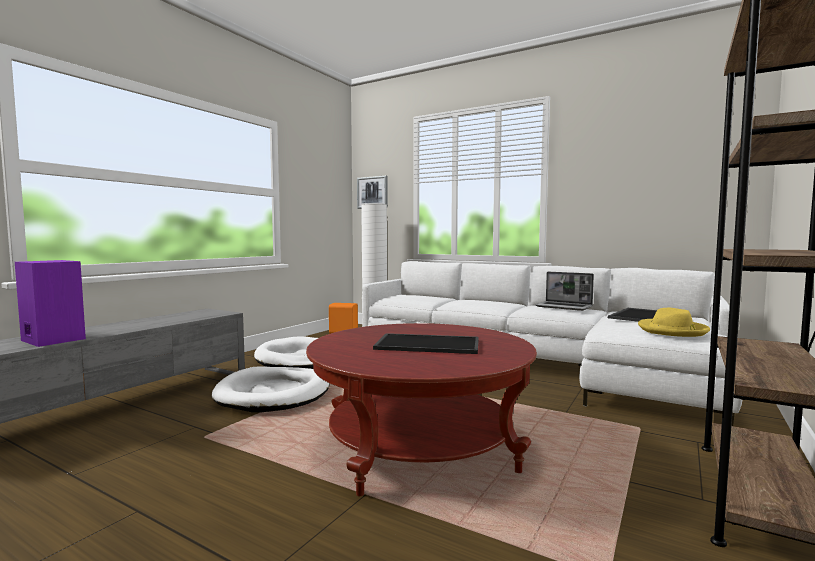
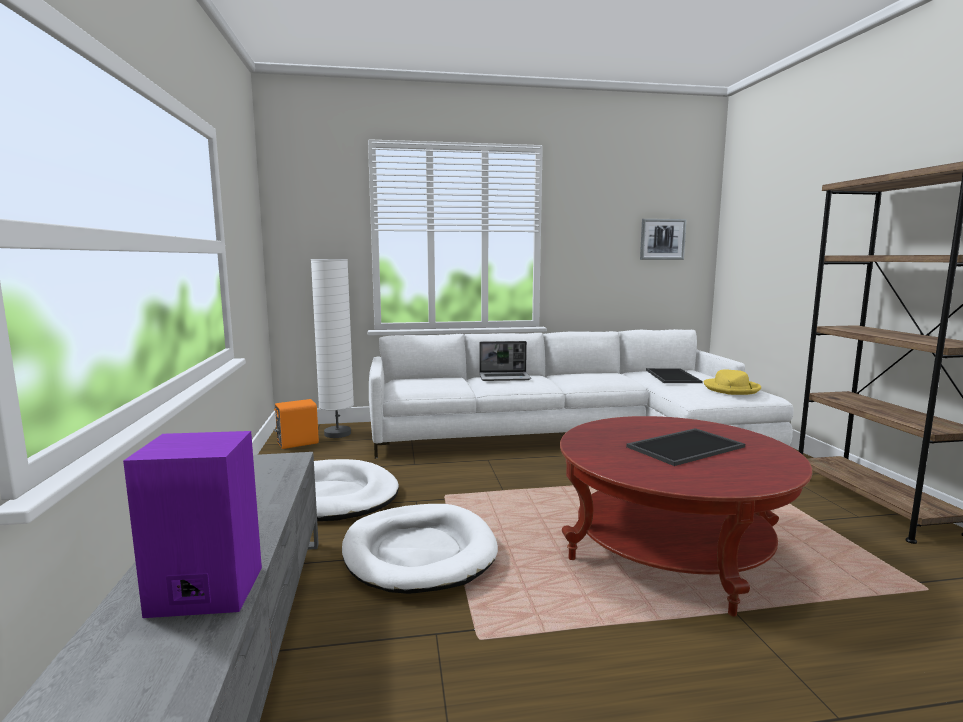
camera: 40 degrees left, 5 degrees up
(372, 192) = (302, 238): picture -> picture (662, 239)
(564, 307) = (601, 375): laptop -> laptop (505, 377)

